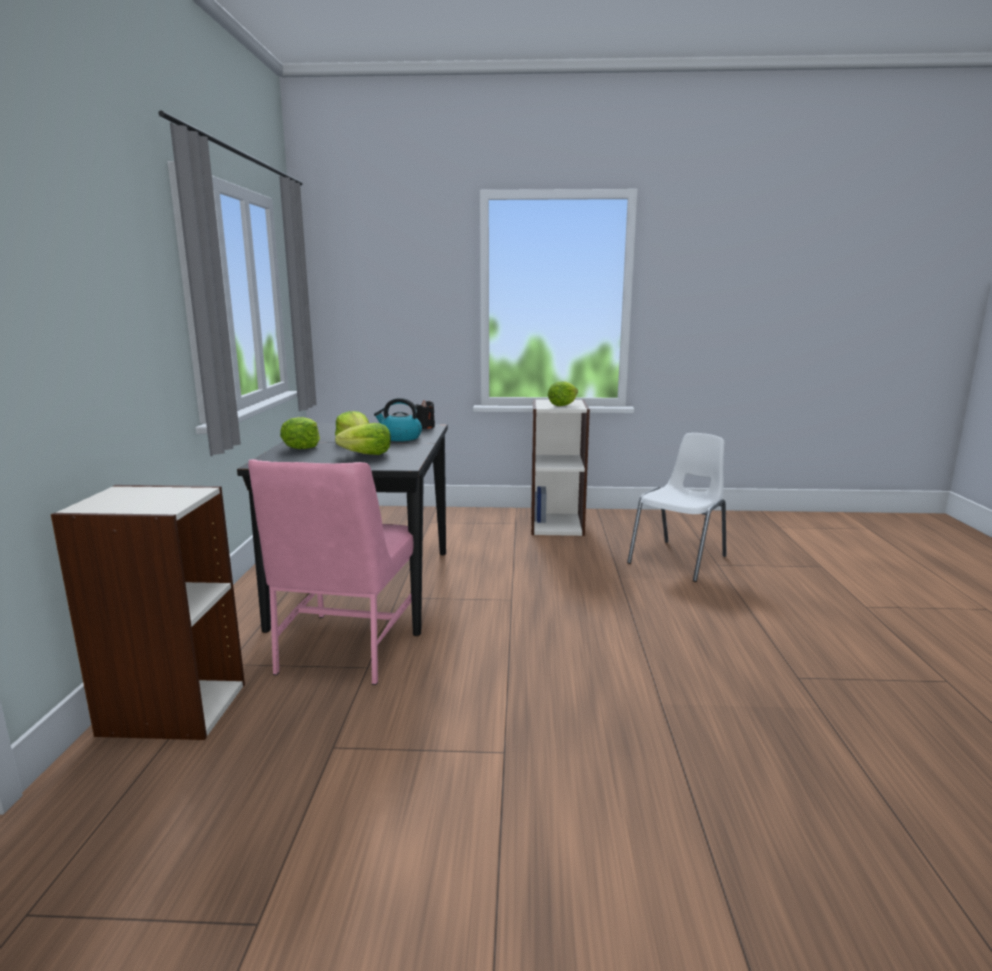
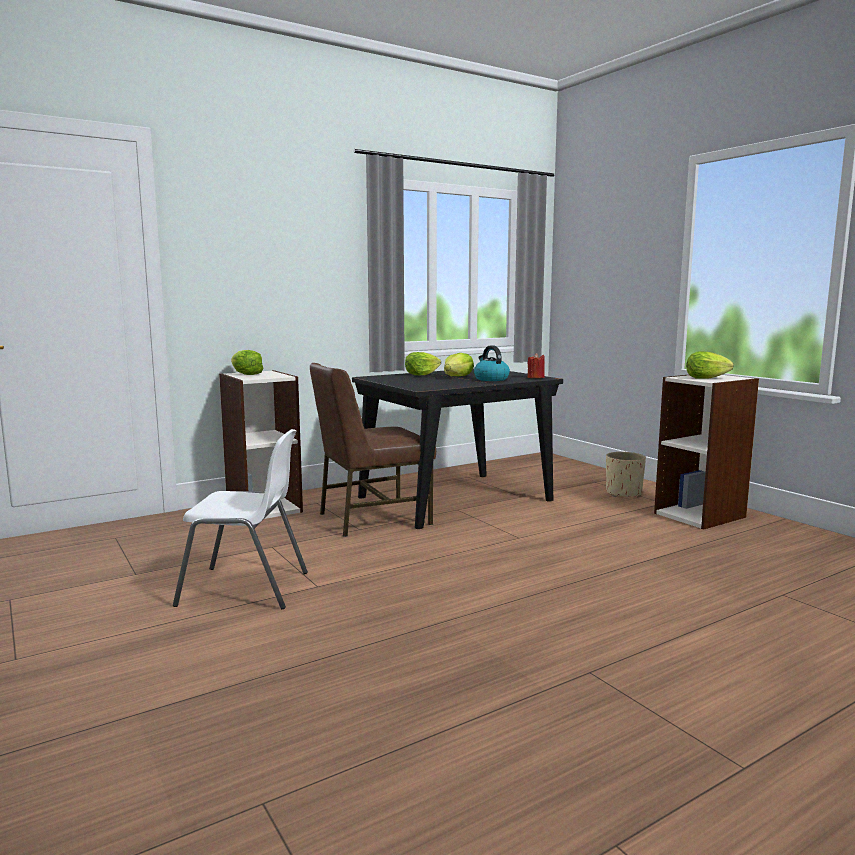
camera: 55 degrees right, 5 degrees down
(346, 648) = (372, 518): pink chair -> brown chair
(367, 454) = (431, 382): lettuce -> lettuce (246, 374)
(425, 427) = (535, 377): black candle -> red candle
(474, 525) = (623, 493): none -> beige planter
(679, 560) = (748, 576): white chair -> white chair (246, 589)

